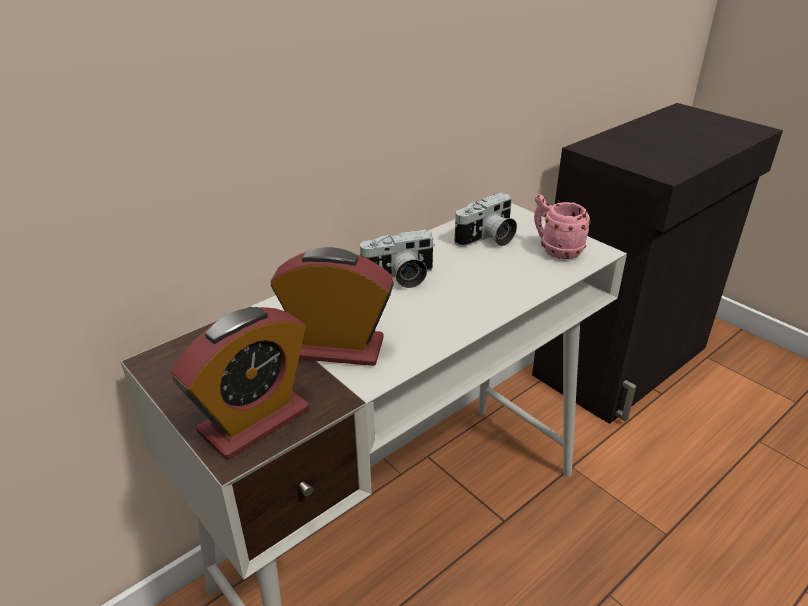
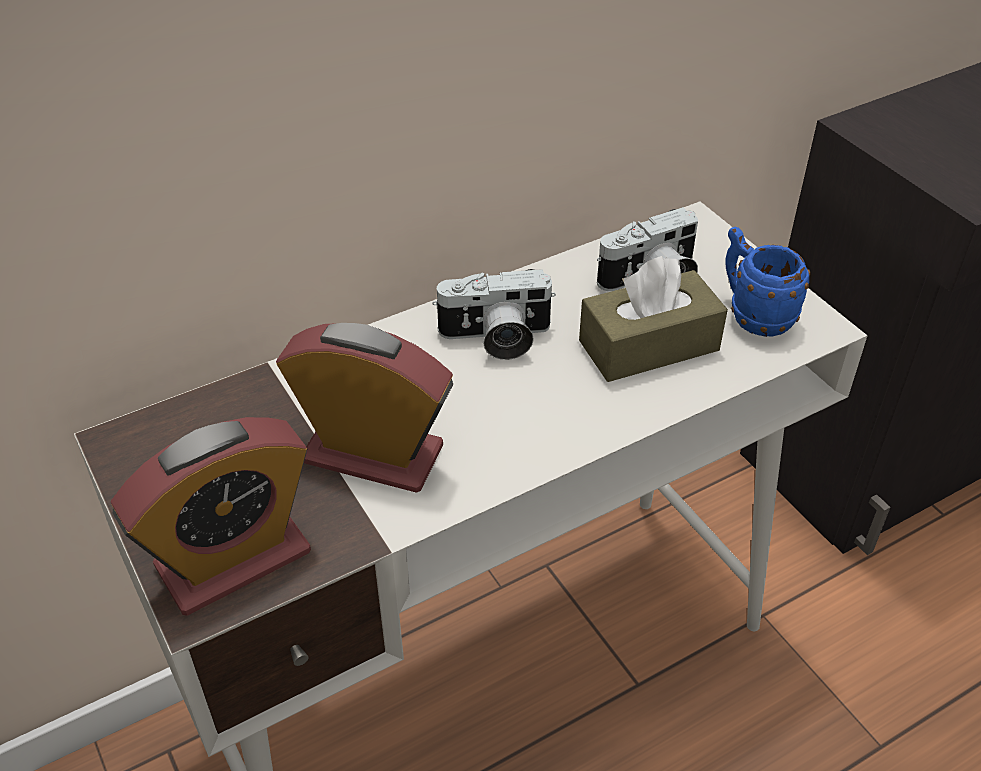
camera: 10 degrees right, 10 degrees up
(498, 271) = (649, 345): none -> brown tissue box
(555, 250) = (753, 315): pink mug -> blue mug

